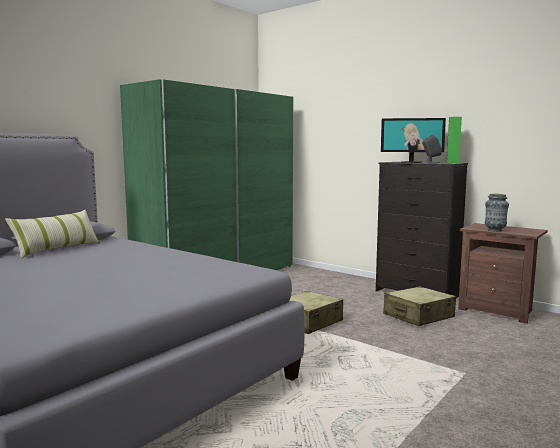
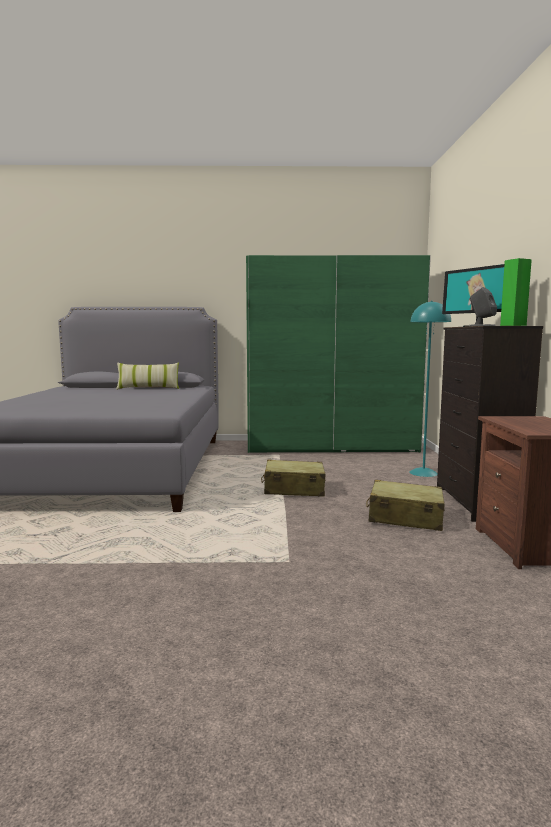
camera: 50 degrees right, 0 degrees up
(336, 282) = (423, 473): none -> turquoise floor lamp
(495, 230) = (511, 423): vase -> none

